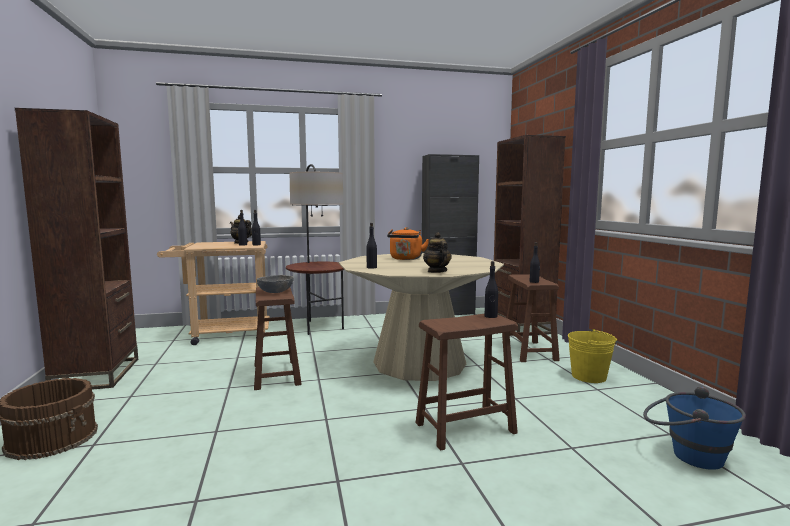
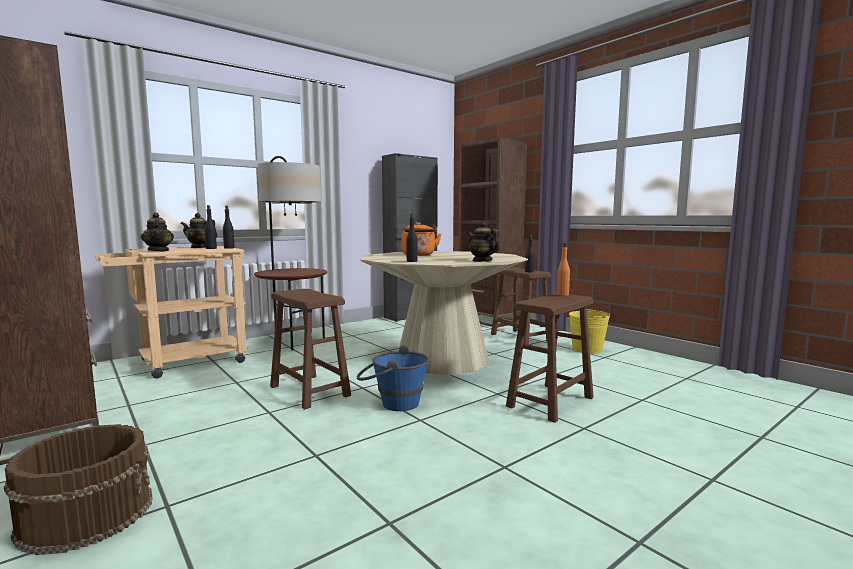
camera: 25 degrees left, 0 degrees up
(202, 246) = (159, 250): none -> teapot
(276, 292) = (308, 294): grey bowl -> none
(491, 316) = (562, 294): black bottle -> orange bottle
(686, 454) = (712, 389): blue bucket -> blue bucket (392, 403)

